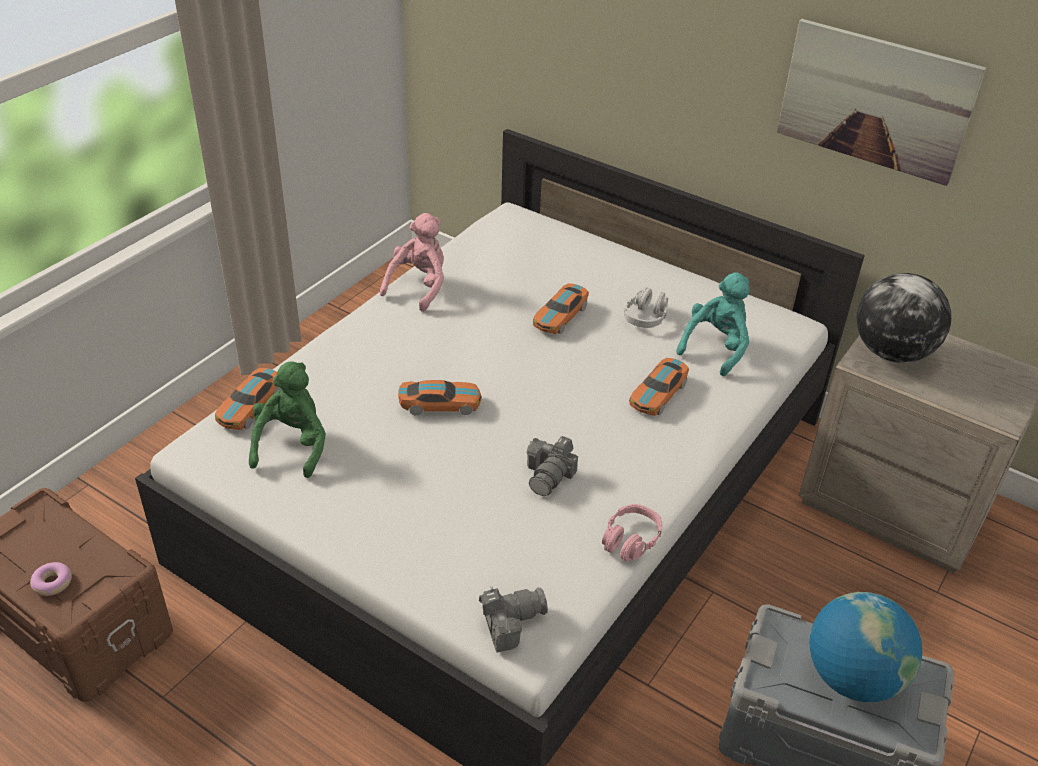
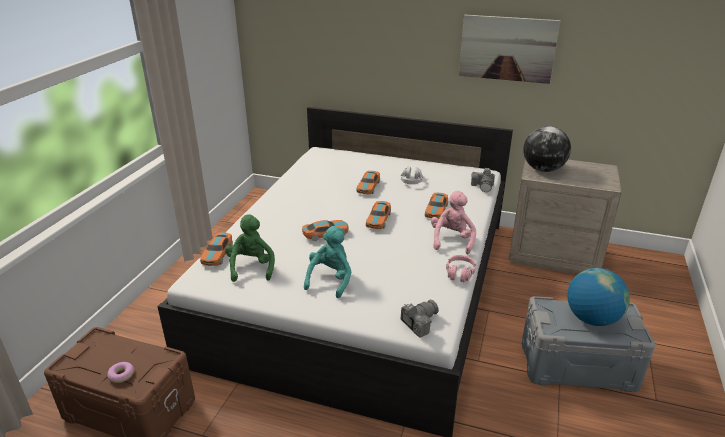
camera: 15 degrees left, 10 degrees down
(419, 287) = (286, 187): pink plush toy -> pink plush toy (452, 240)
(544, 392) = (378, 219): none -> toy car
(549, 475) = (401, 254): camera -> camera (483, 186)
(716, 347) = (453, 187): turquoise plush toy -> turquoise plush toy (330, 280)

